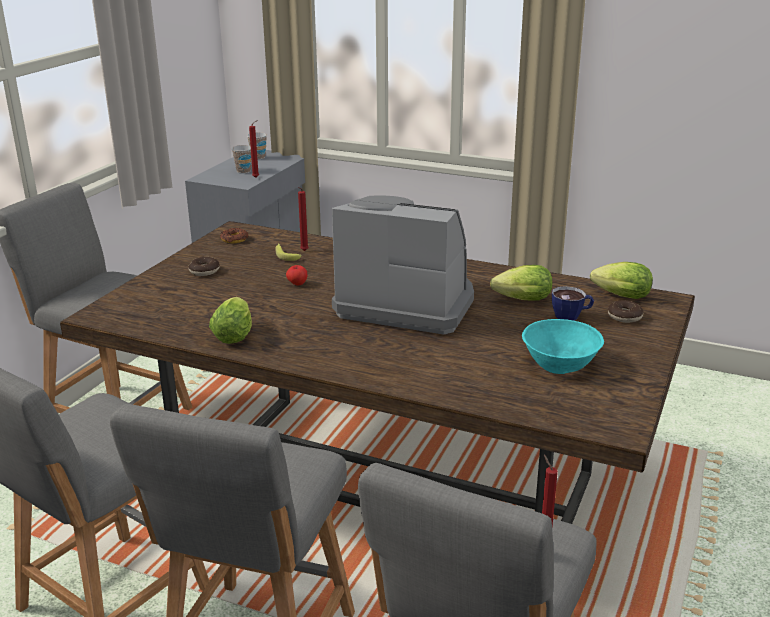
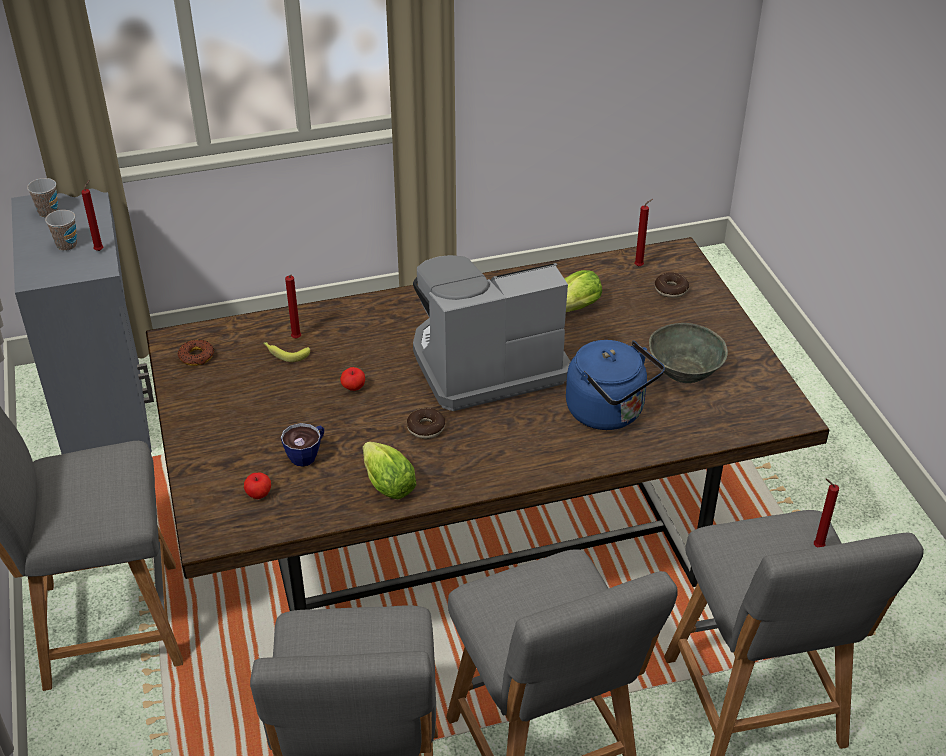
camera: 40 degrees left, 15 degrees up
(155, 309) = (259, 494): none -> apple
(204, 271) = (233, 418): donut -> donut (426, 428)
(454, 363) = (609, 412): none -> blue kettle
(558, 364) = (683, 371): turquoise bowl -> grey bowl
(571, 316) = (633, 309): cup -> cup (307, 454)
(618, 296) = (640, 266): lettuce -> red candle

